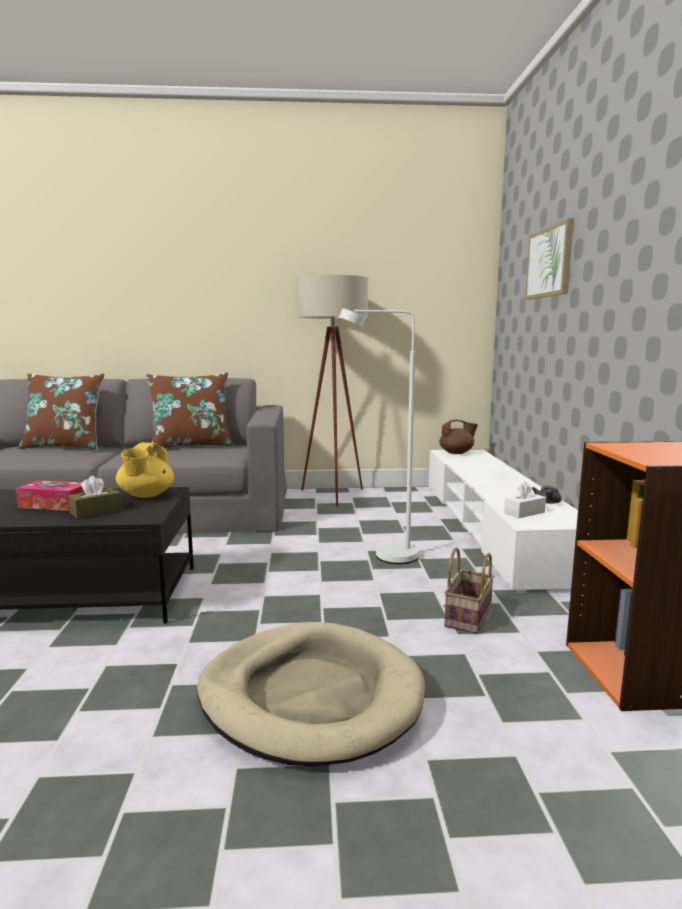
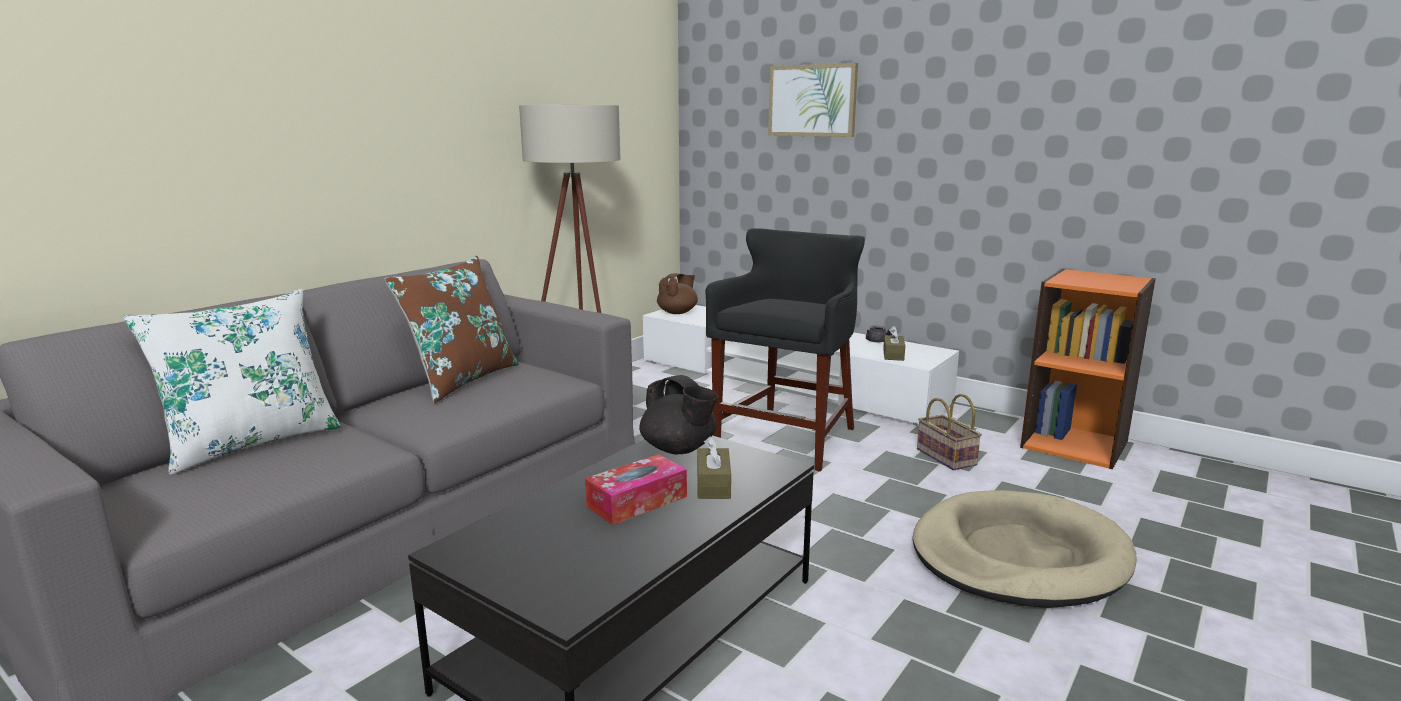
camera: 50 degrees left, 5 degrees up
(65, 446) = (252, 442): brown pillow -> white pillow
(146, 495) = (679, 449): yellow teapot -> black teapot
(385, 557) = (787, 440): white floor lamp -> black stool
(524, 512) = (893, 355): white tissue box -> brown tissue box

